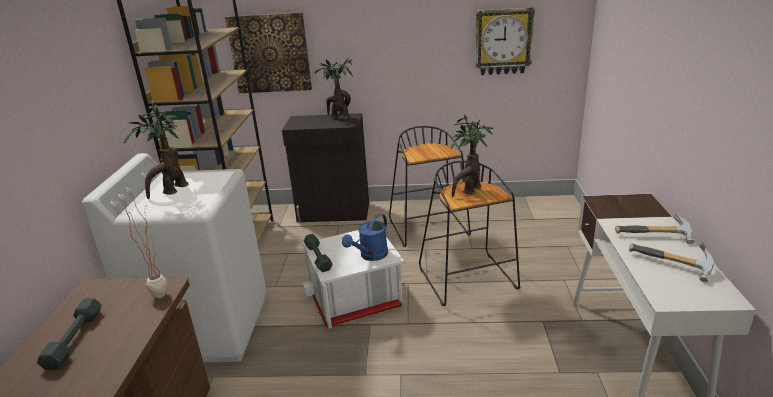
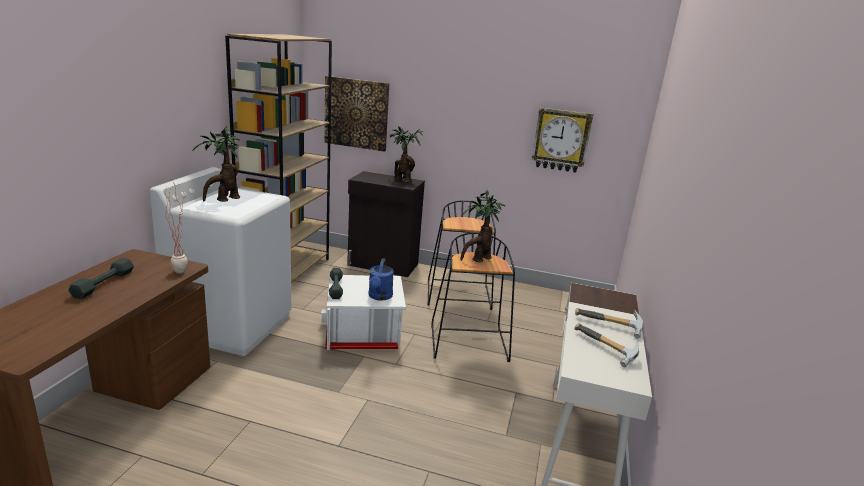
camera: 10 degrees right, 5 degrees down
(370, 256) = (379, 297): blue watering can -> blue watering can turned 45 degrees counterclockwise

